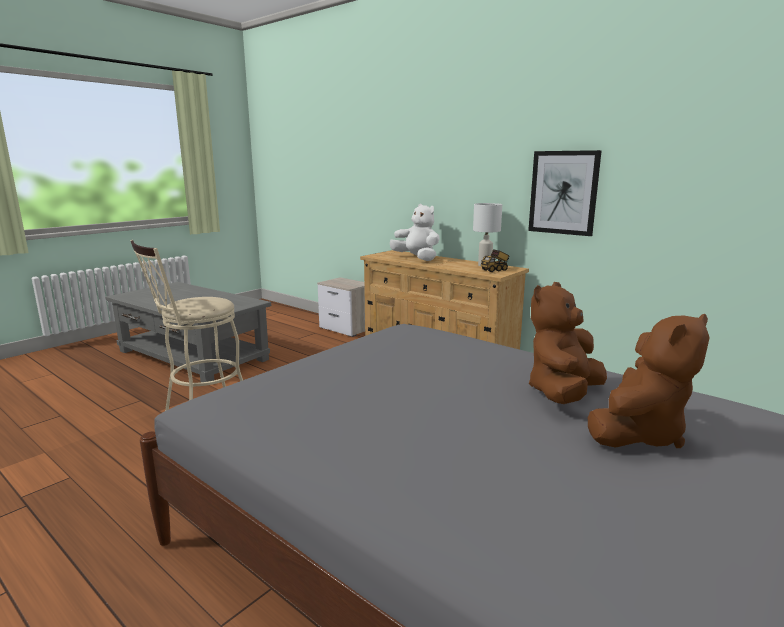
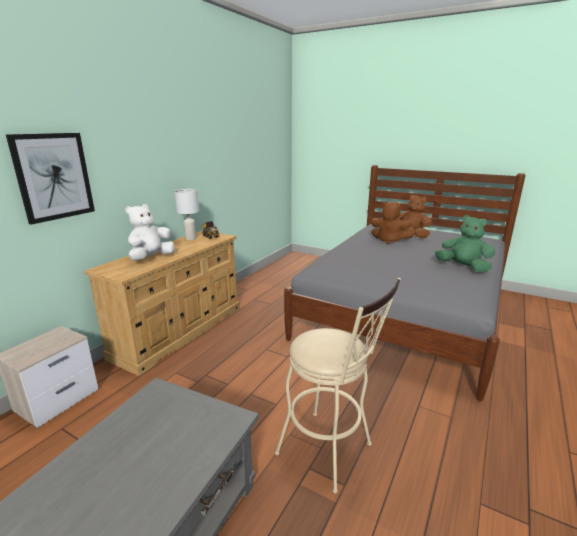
camera: 100 degrees left, 5 degrees up
(348, 436) = (463, 267): none -> green plush toy
(563, 192) = (208, 173): picture -> picture (53, 176)

